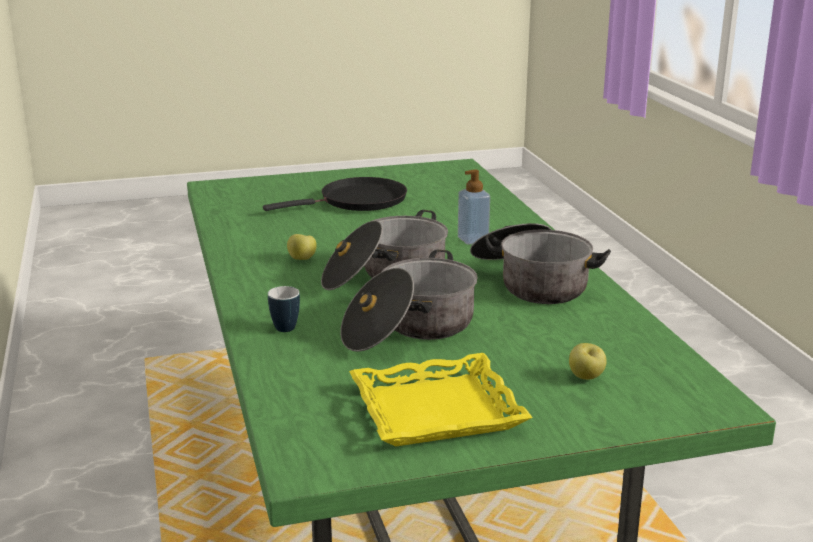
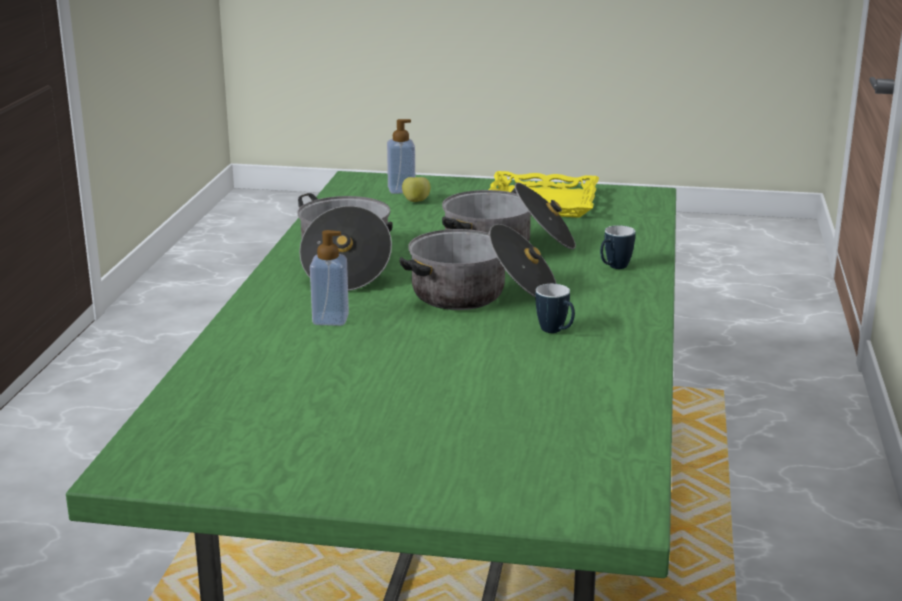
camera: 155 degrees left, 0 degrees up
(302, 259) = (556, 332): apple -> mug
(358, 201) = (399, 416): black frying pan -> none
(632, 395) = (401, 190): none -> soap dispenser

